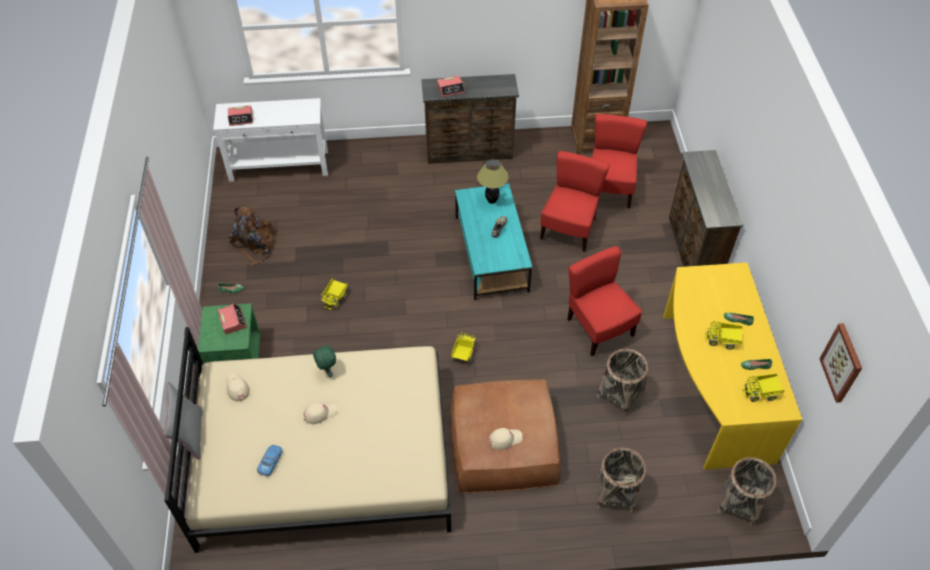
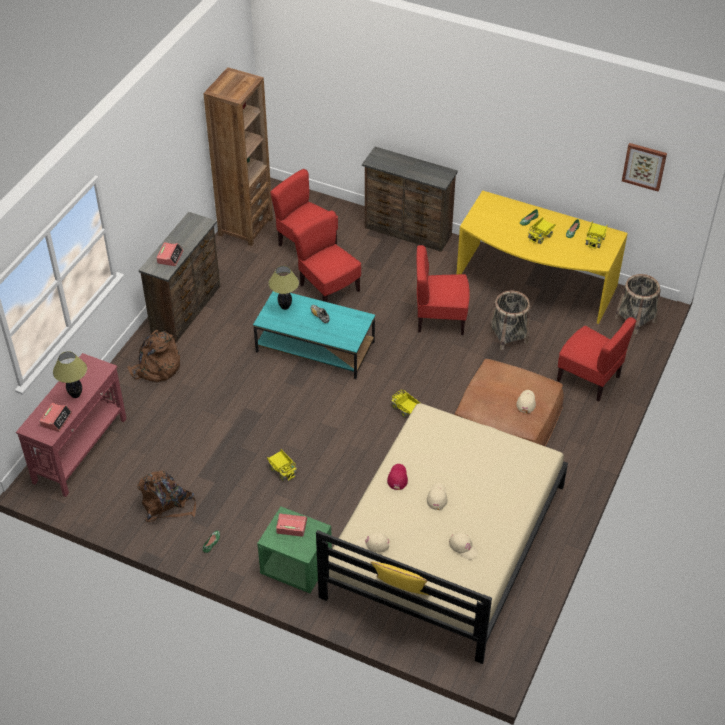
camera: 60 degrees left, 5 degrees down
(190, 435) = (400, 594): grey pillow -> yellow pillow
(270, 462) = (463, 547): toy car -> beige cap
(273, 116) = (75, 395): none -> table lamp
(279, 166) = (81, 450): white console table -> red console table
(327, 371) = (397, 477): green plush toy -> red cap
(392, 166) = (156, 368): none -> brown backpack
(616, 493) = (589, 379): basket -> red chair

